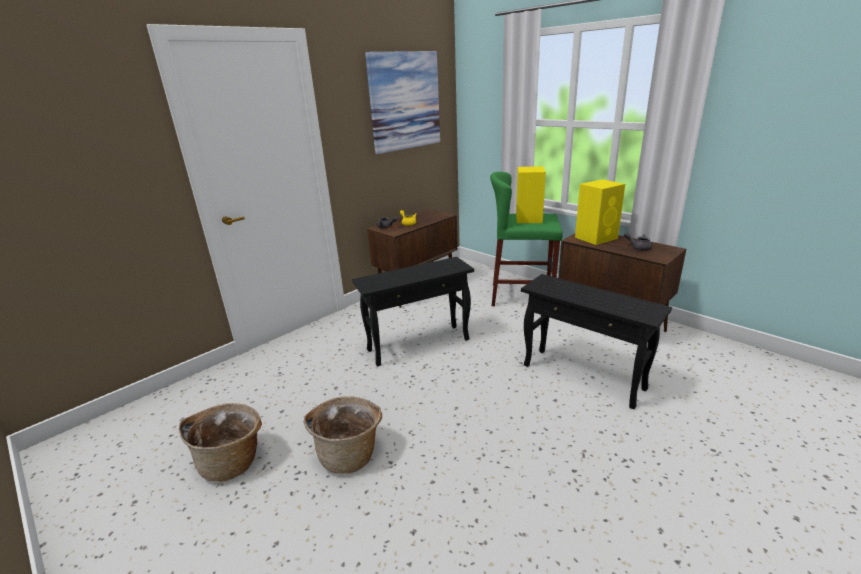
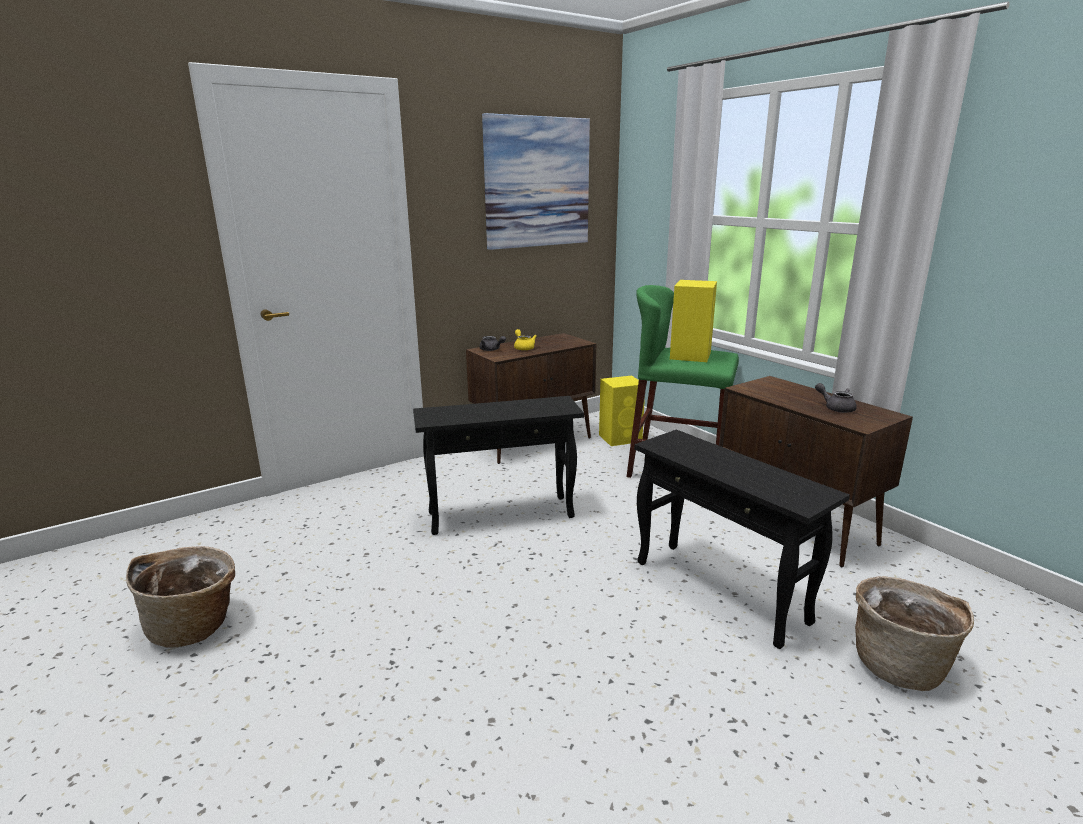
camera: 10 degrees right, 5 degrees down
(350, 454) = (344, 642): basket -> basket (899, 664)
(596, 237) = (780, 389): yellow speaker -> yellow speaker (621, 438)

